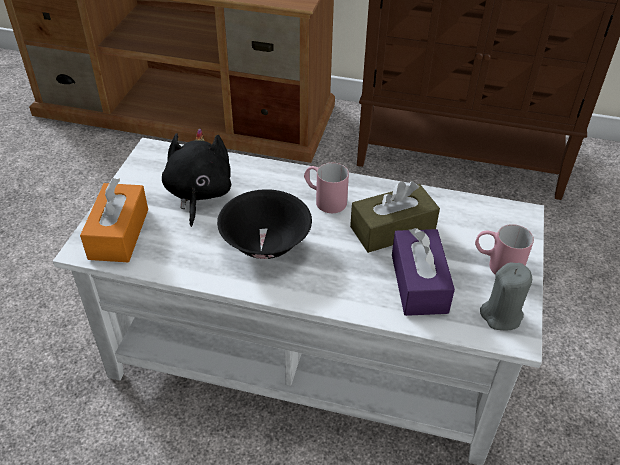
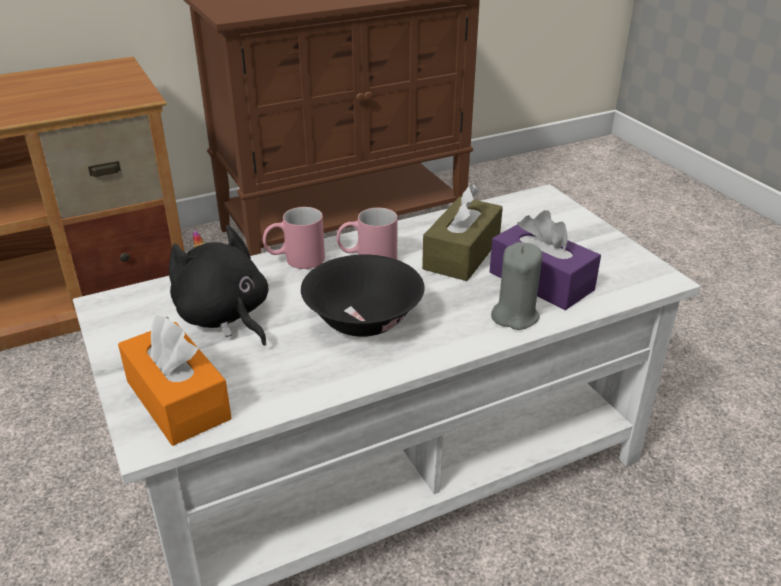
camera: 40 degrees left, 10 degrees down
(497, 264) = (576, 238): pink mug -> pink mug (295, 260)
(501, 315) = (631, 270): grey candle -> grey candle (515, 316)

